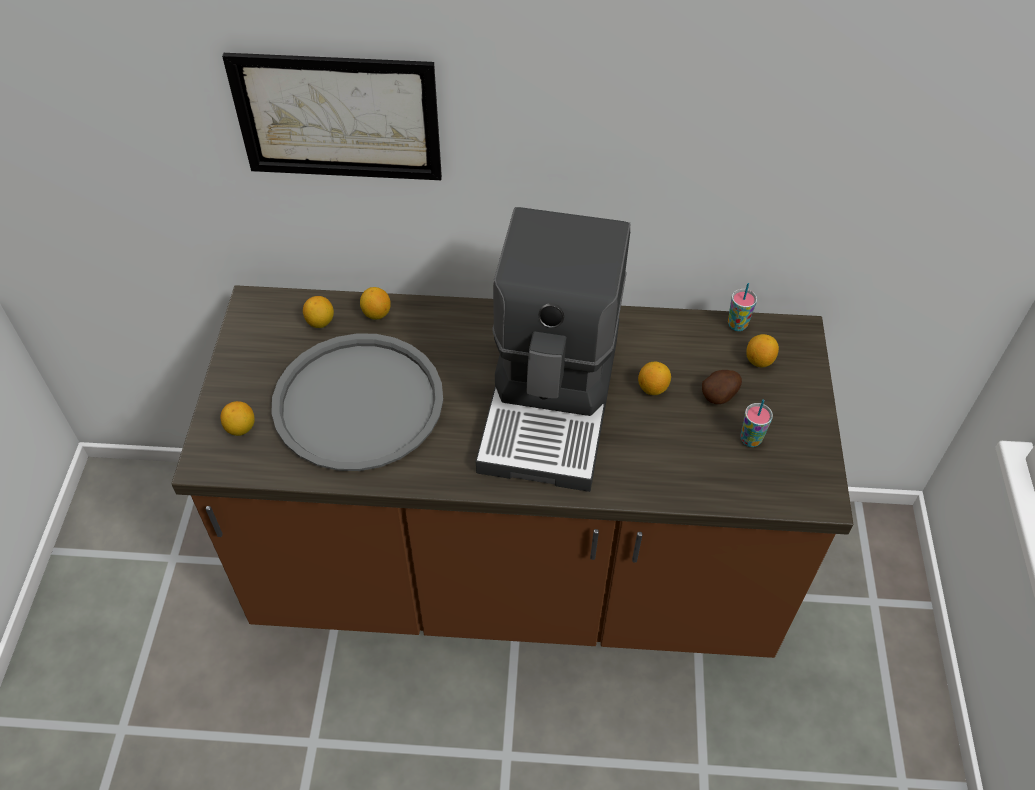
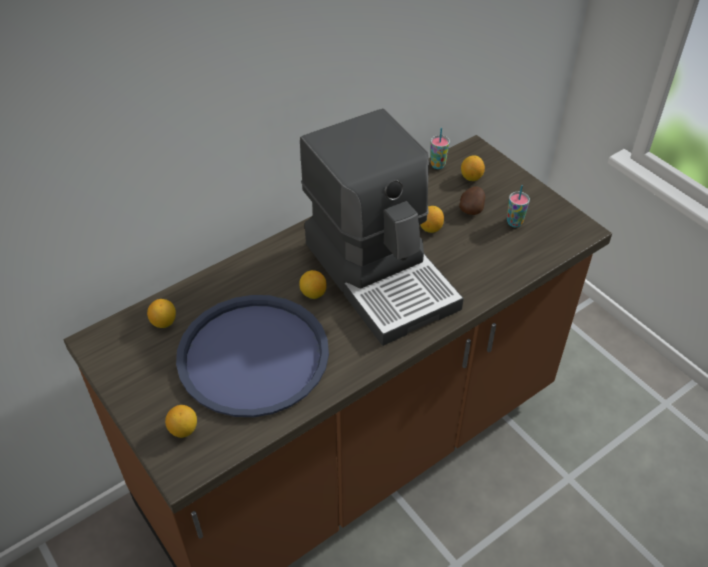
camera: 40 degrees left, 5 degrees down
(338, 117) = (131, 131): picture -> none
(359, 403) = (253, 356): grey tray -> blue tray
(376, 314) = (200, 292): lemon -> lemon (313, 294)

